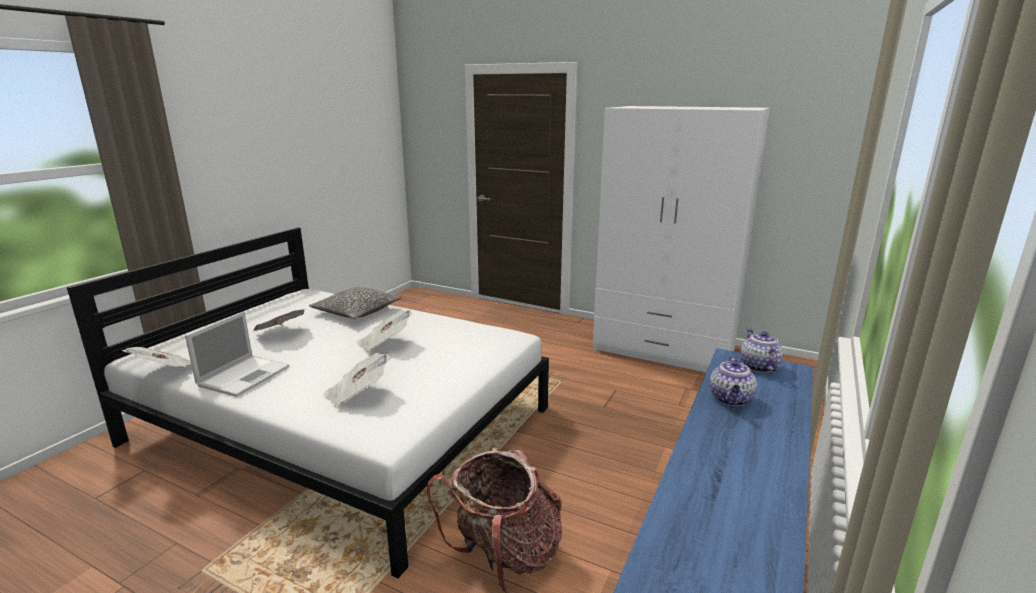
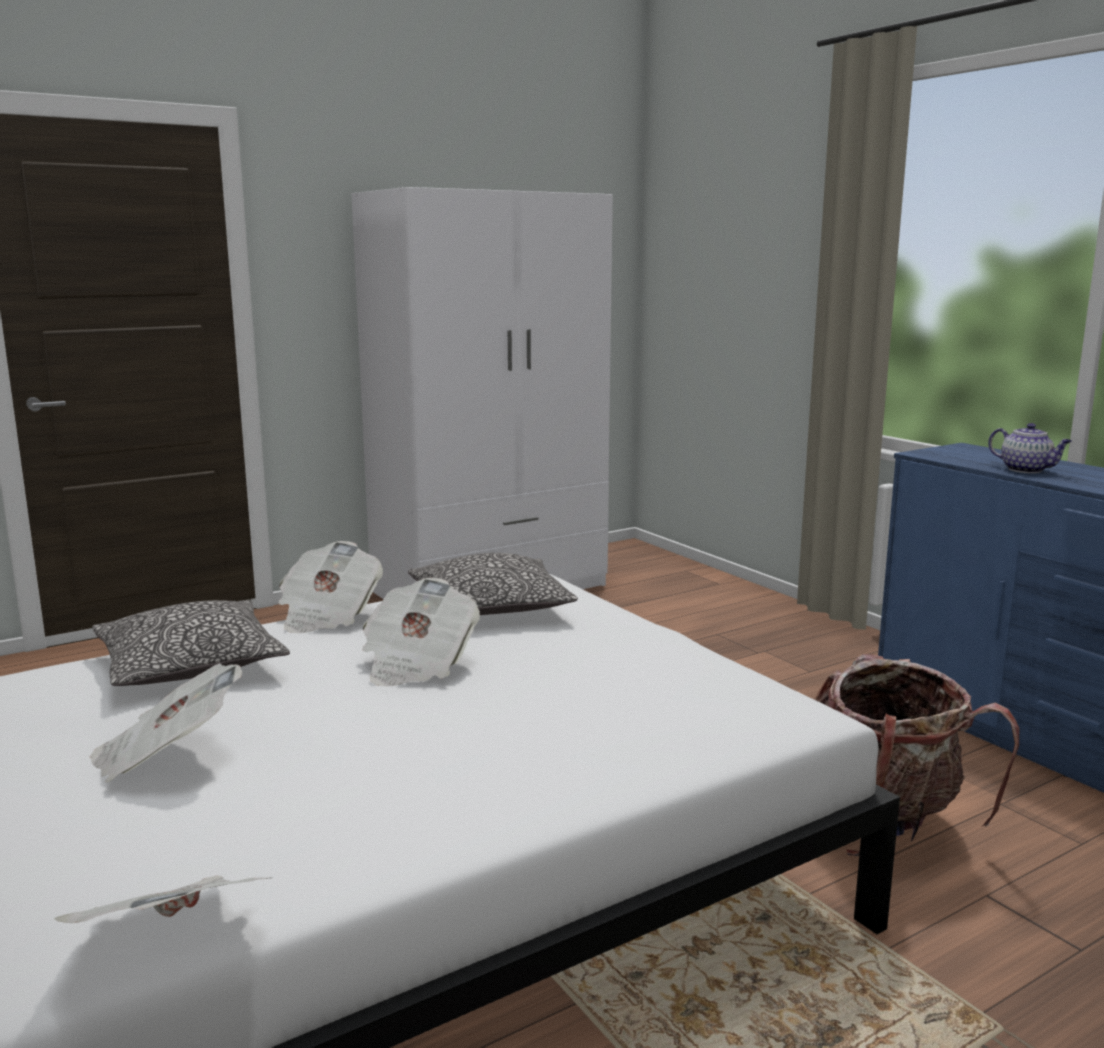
camera: 60 degrees left, 5 degrees down
(245, 375) = (375, 819): laptop -> none
(357, 394) = (618, 714): newspaper -> newspaper (328, 615)
(466, 338) = (489, 607): none -> pillow
(758, 366) = (953, 452): teapot -> none

